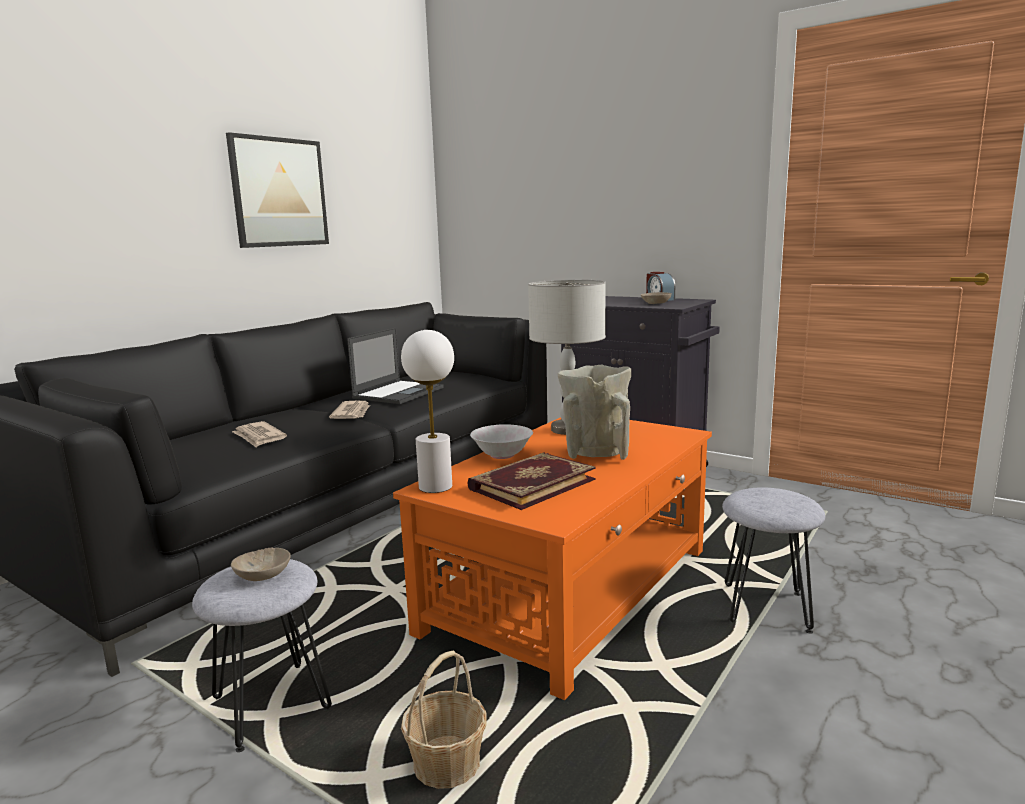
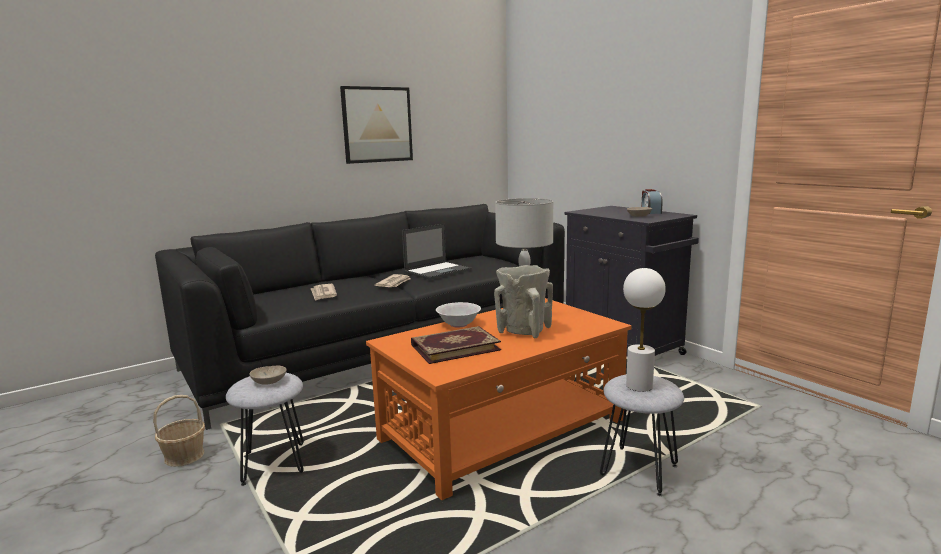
camera: 20 degrees right, 0 degrees up
(436, 486) = (394, 341): white table lamp -> white table lamp (639, 386)
(447, 765) = (345, 521): basket -> basket (185, 456)

